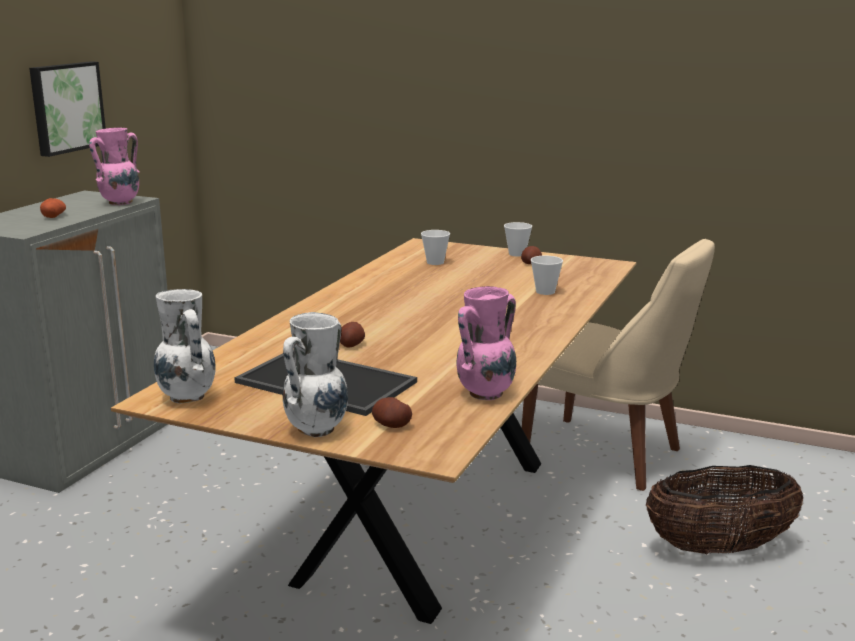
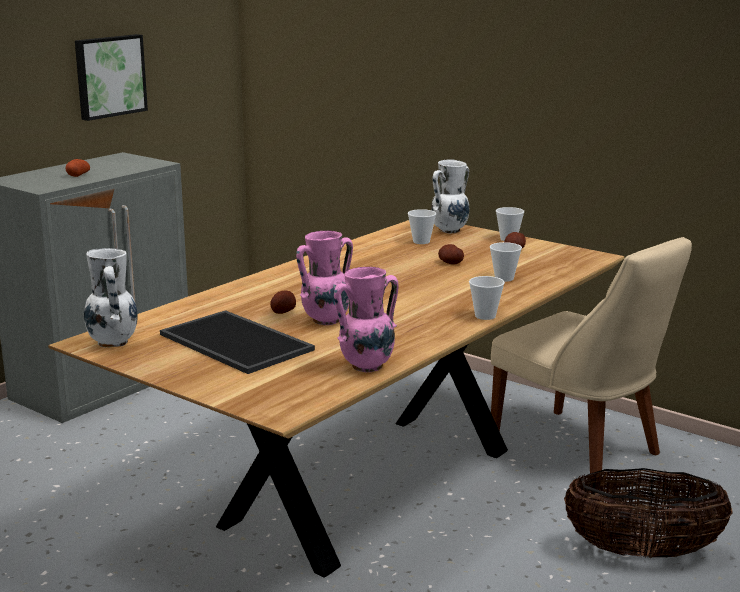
camera: 15 degrees right, 0 degrees up
(119, 203) = (142, 166): pink vase -> pink vase (325, 321)
(317, 430) = (198, 381): white vase -> white vase (450, 231)
(391, 425) = (263, 384): potato -> potato (450, 263)
(559, 330) = (485, 316): none -> cup

